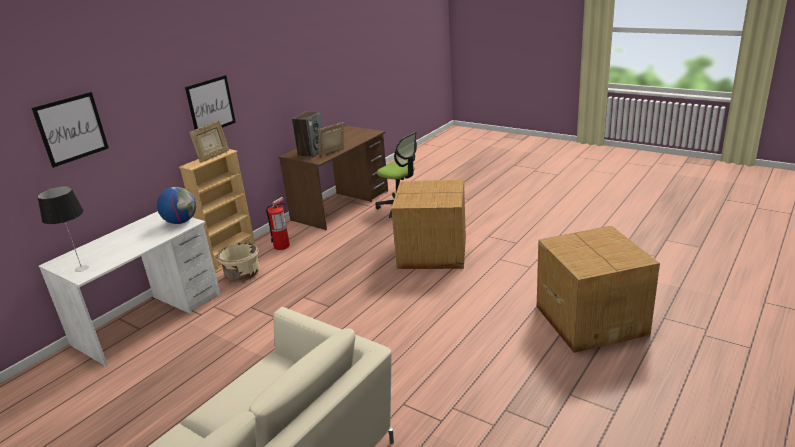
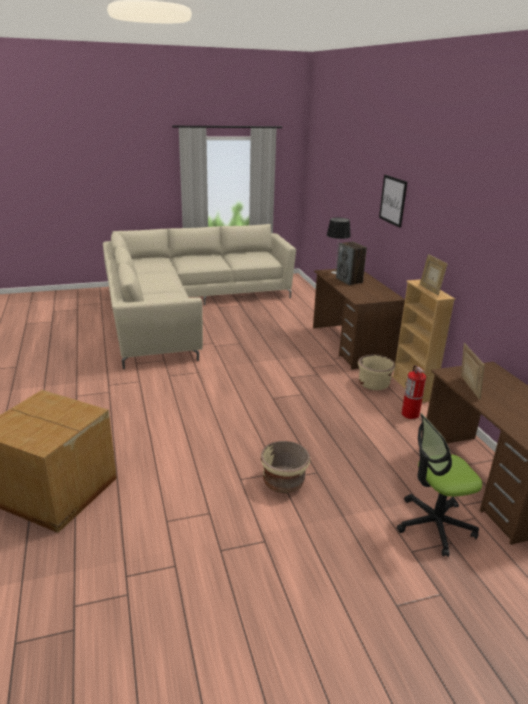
camera: 125 degrees right, 0 degrees up
(149, 319) = (351, 345): white desk -> brown desk
(181, 222) = (366, 299): globe -> none
(210, 105) = (464, 250): picture -> none
(311, 152) = (483, 378): speaker -> speaker (349, 280)
(433, 252) = (283, 482): cardboard box -> beige planter

